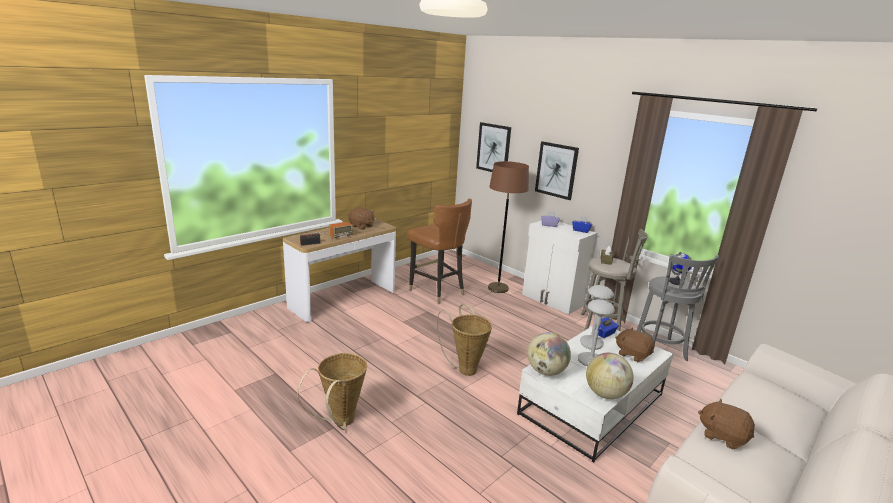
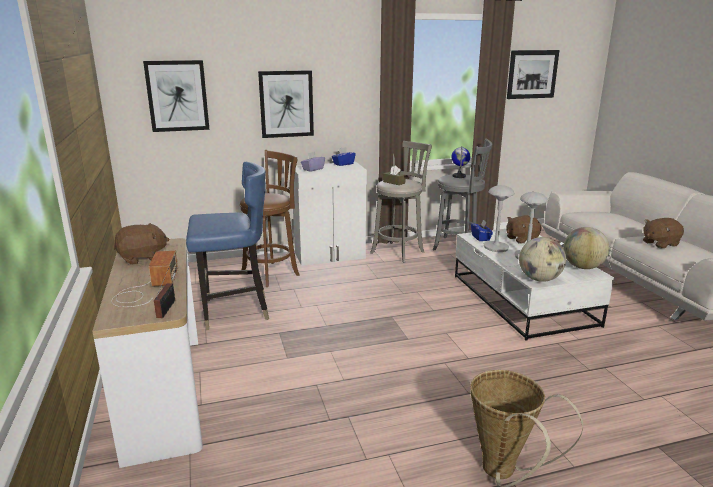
camera: 60 degrees left, 0 degrees up
(437, 291) = (234, 311): brown chair -> blue chair
(465, 368) = (428, 344): basket -> none
(498, 288) = (272, 273): brown floor lamp -> brown stool
(833, 203) = (532, 74): none -> picture

